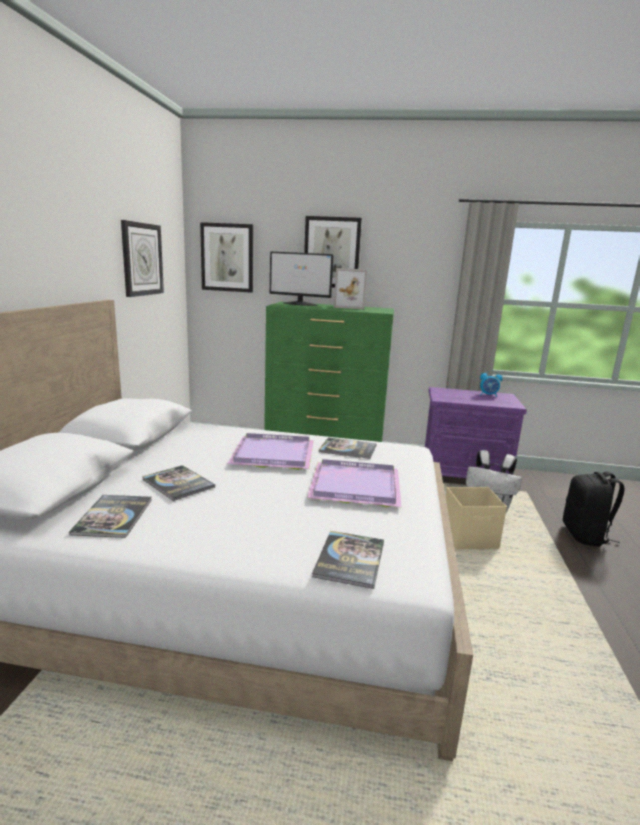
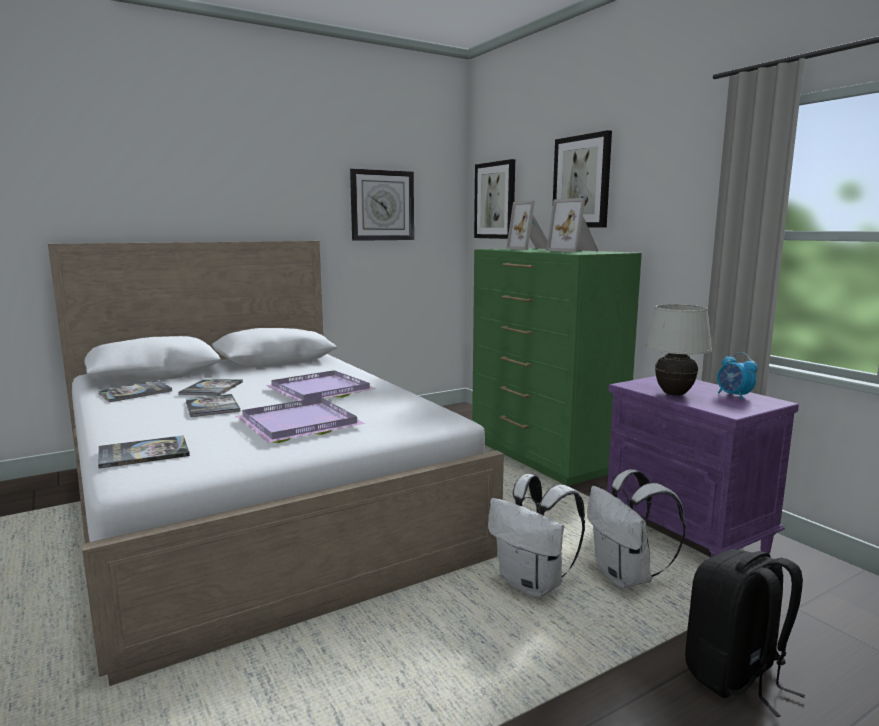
camera: 50 degrees right, 5 degrees down
(300, 304) = (531, 249): monitor -> picture frame
(348, 449) = (389, 403): book -> book (212, 407)
(470, 538) = (533, 584): beige storage box -> white backpack
(471, 400) = (674, 394): none -> white table lamp

